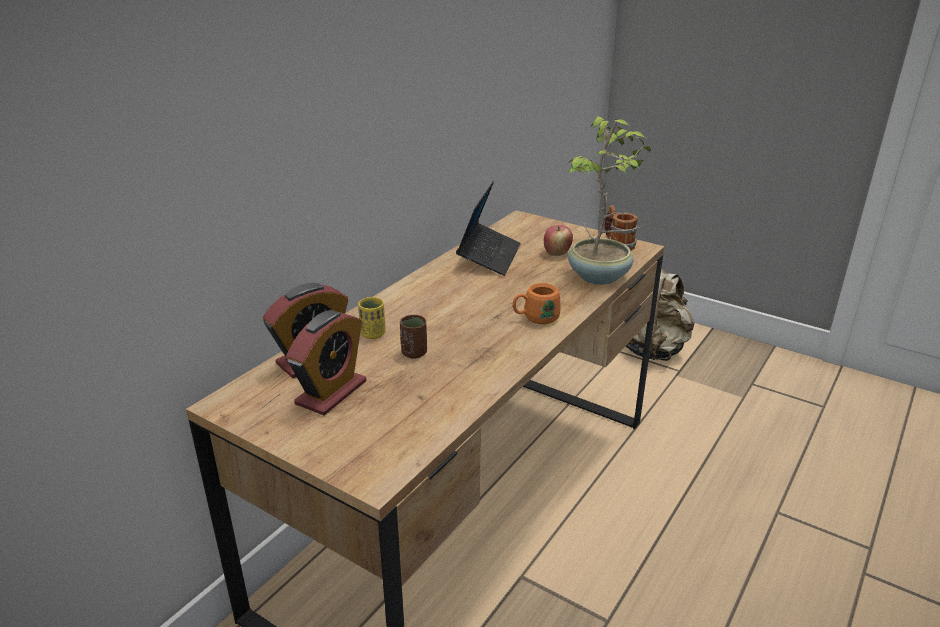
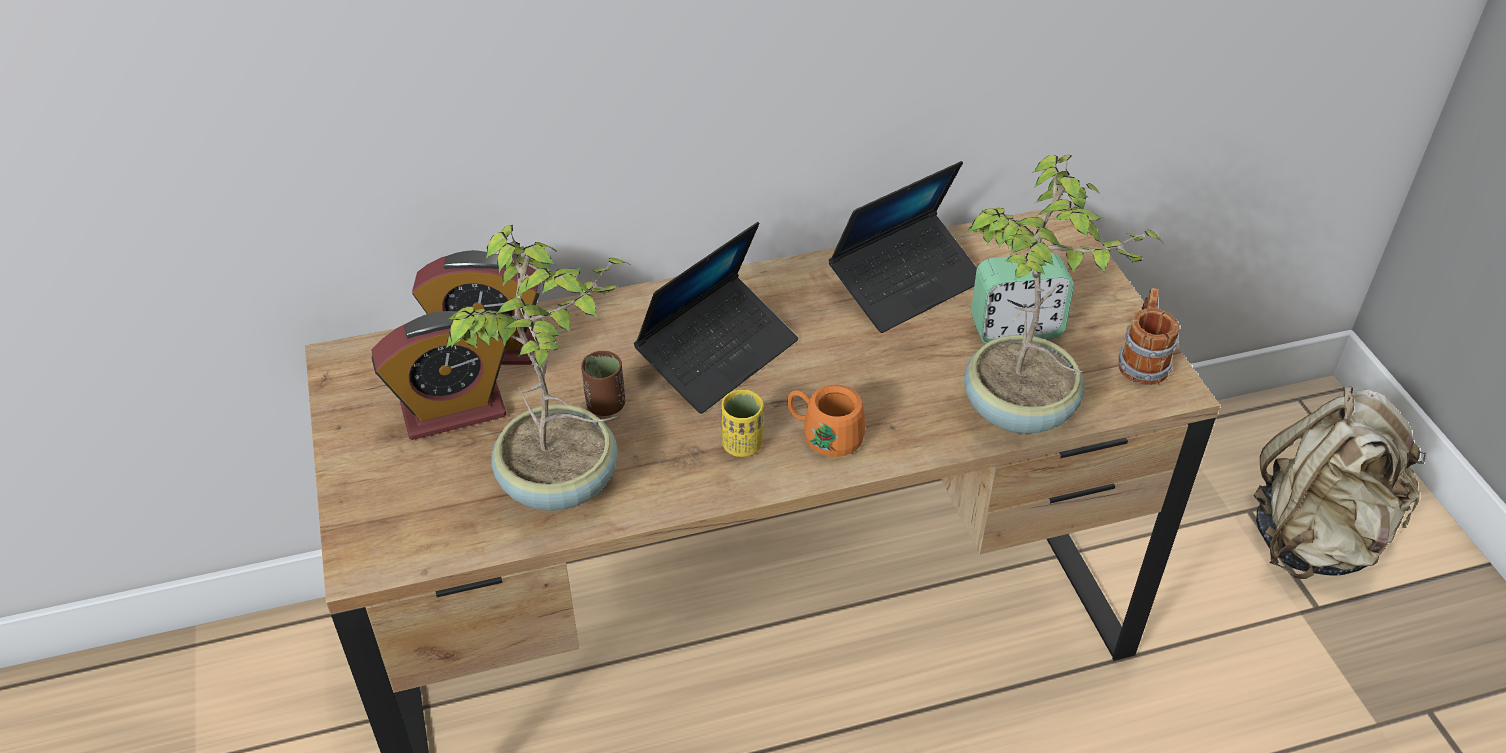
camera: 40 degrees right, 15 degrees up
(373, 334) = (596, 345): yellow cup -> yellow cup (742, 445)
(439, 392) = (561, 484): none -> potted plant
(442, 312) = (718, 354): none -> laptop
(556, 253) = (1015, 329): apple -> alarm clock

